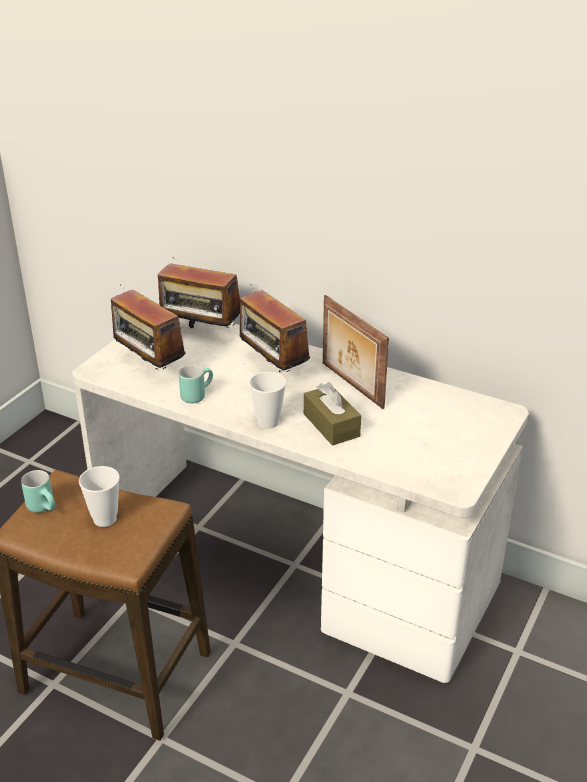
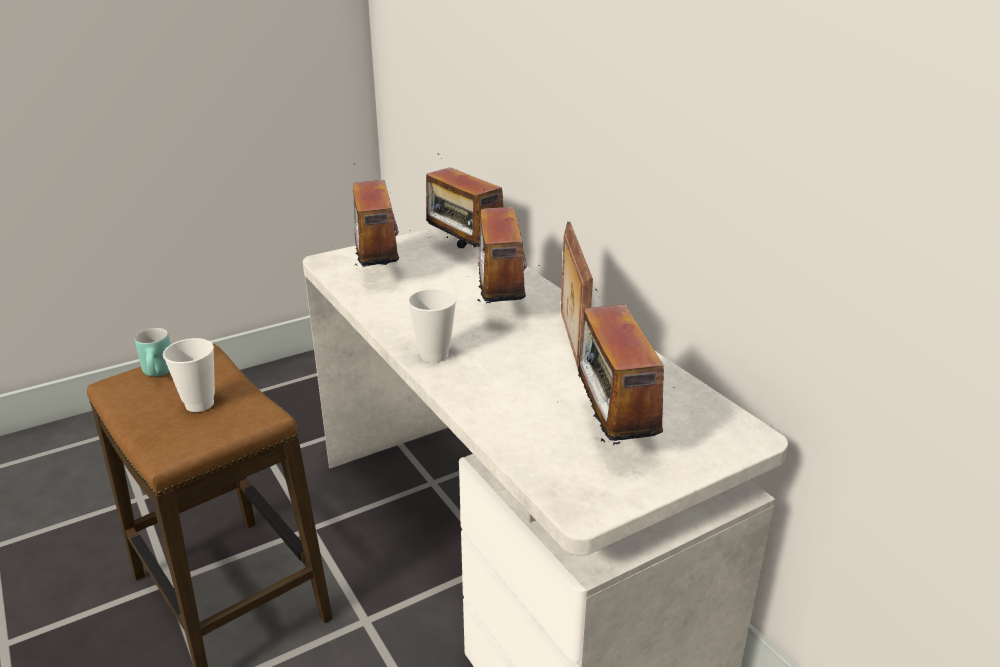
camera: 30 degrees right, 5 degrees down
(196, 394) = (392, 307): turquoise mug -> none
(331, 425) = (501, 380): brown tissue box -> none
(431, 438) = (612, 434): none -> radio

